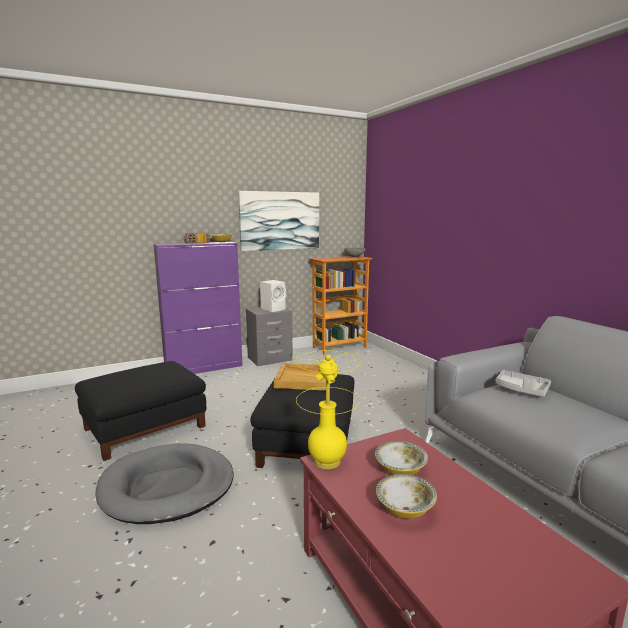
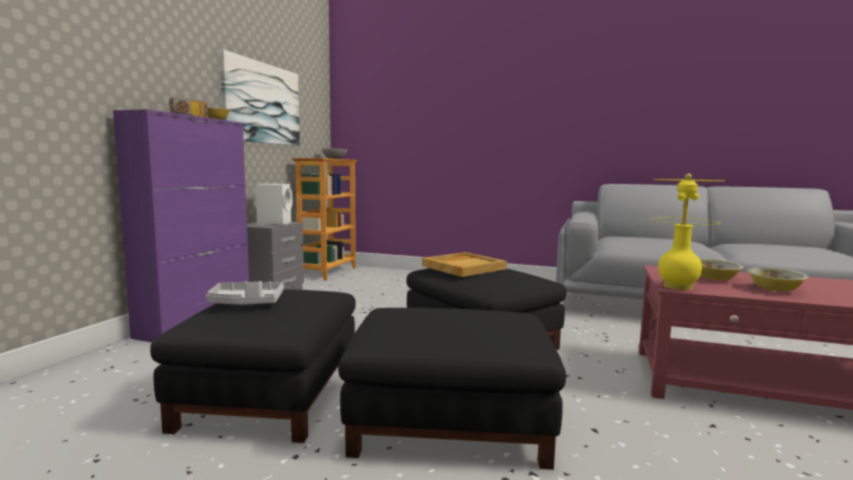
camera: 45 degrees left, 5 degrees down
(167, 487) = (451, 421): grey dog bed -> black ottoman
(521, 390) = (627, 238): grey tray -> grey tray (246, 303)

